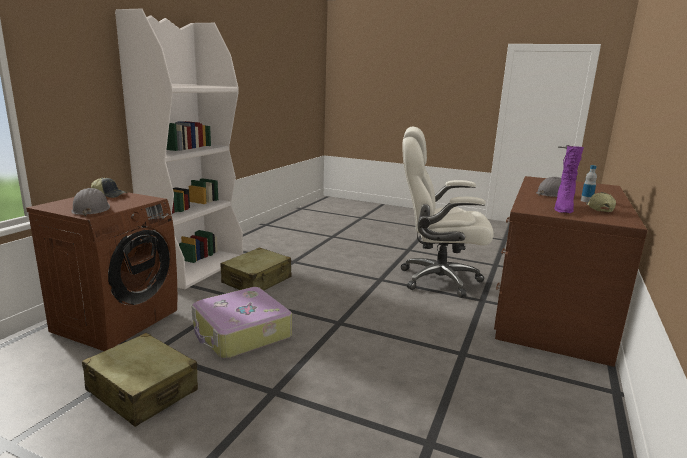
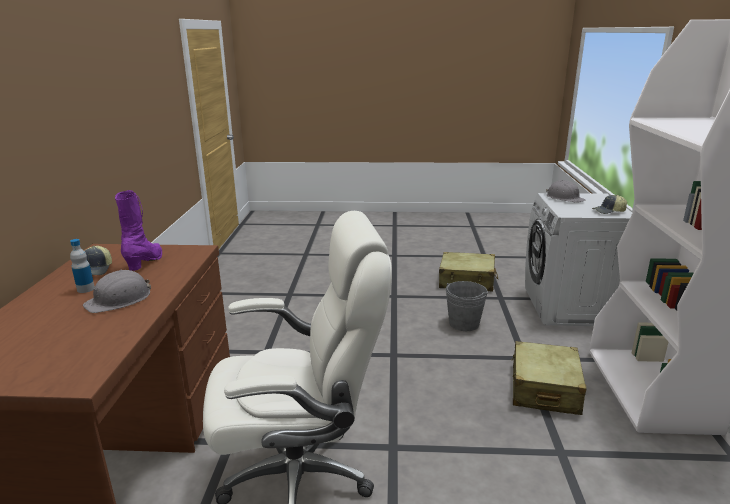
camera: 160 degrees right, 5 degrees up
(117, 322) = (567, 308): brown washing machine -> white washing machine
(241, 333) = (464, 323): suitcase -> grey bucket

